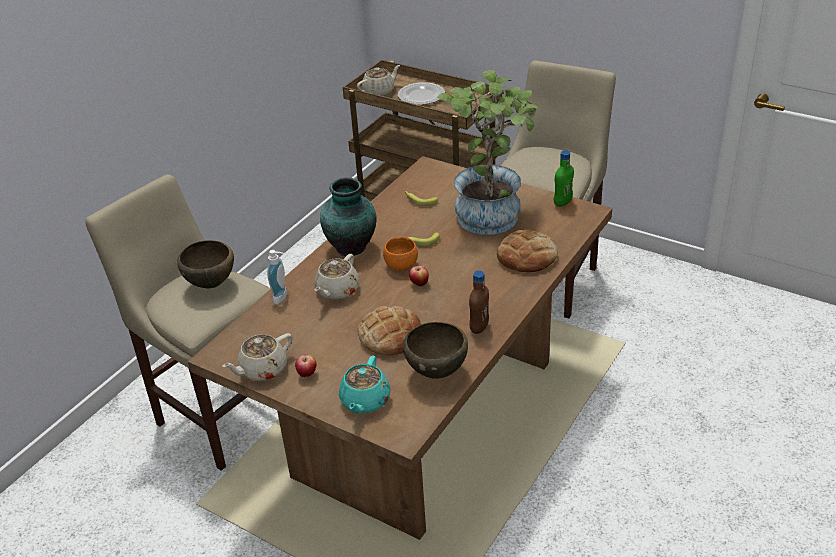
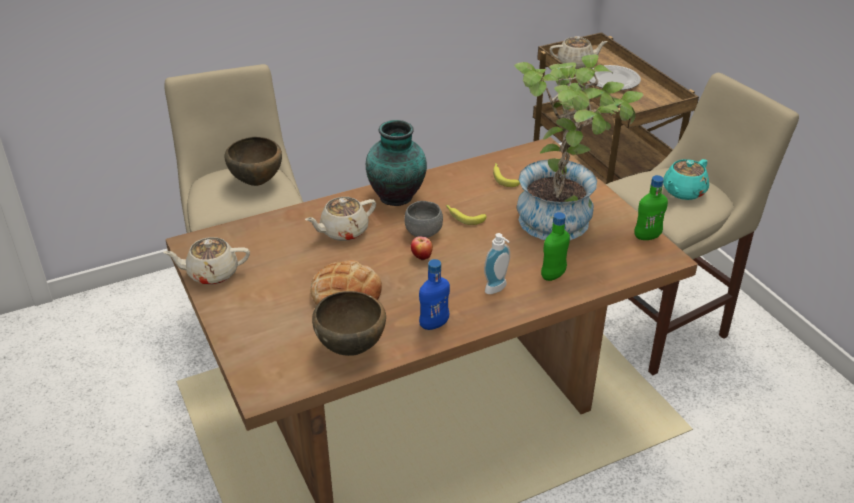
camera: 30 degrees right, 0 degrees up
(282, 297) = (293, 217): soap dispenser -> soap dispenser (498, 289)
(307, 375) = (241, 296): apple -> none
(365, 401) = (262, 343): turquoise teapot -> turquoise teapot (683, 192)
(401, 265) = (423, 232): orange bowl -> grey bowl
(479, 327) = (434, 324): brown bottle -> blue bottle
(527, 256) = (553, 275): bread -> green bottle

